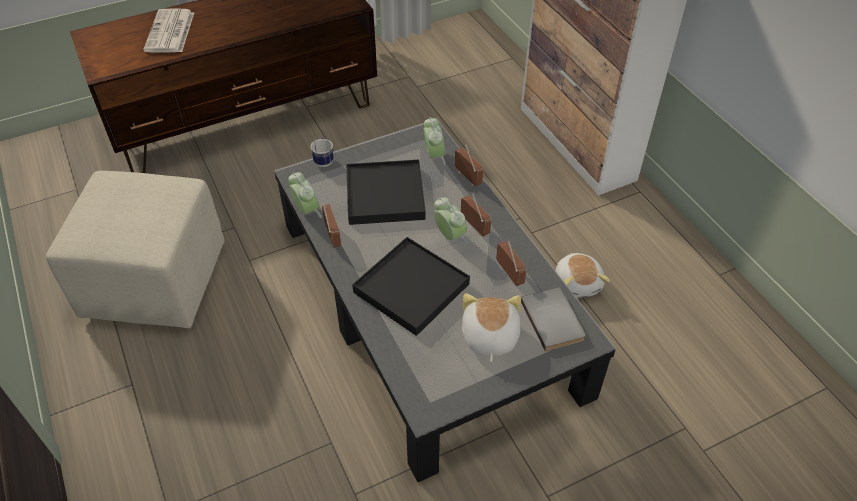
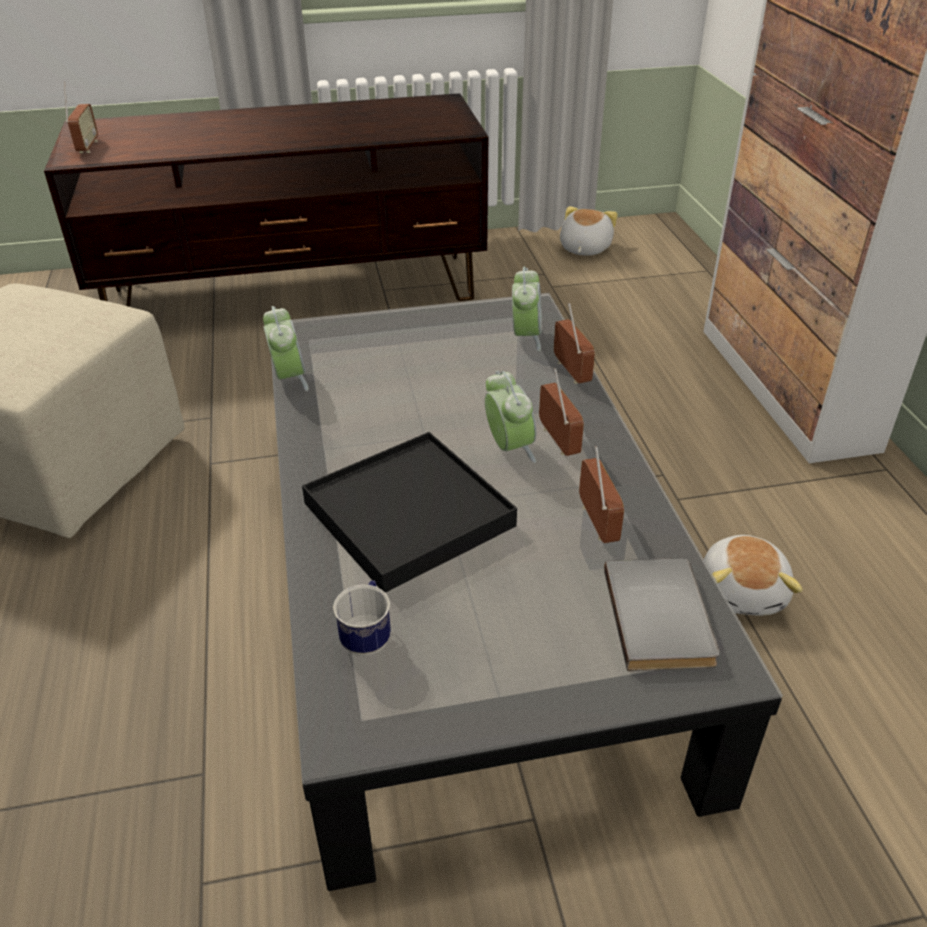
camera: 15 degrees right, 10 degrees down
(170, 32) = (191, 133): newspaper -> none
(323, 160) = (349, 320): mug -> mug (368, 637)
(332, 236) = (311, 418): radio -> radio (87, 147)
(385, 195) = (423, 376): black tray -> none
(489, 337) = (521, 622): plush toy -> plush toy (583, 248)

